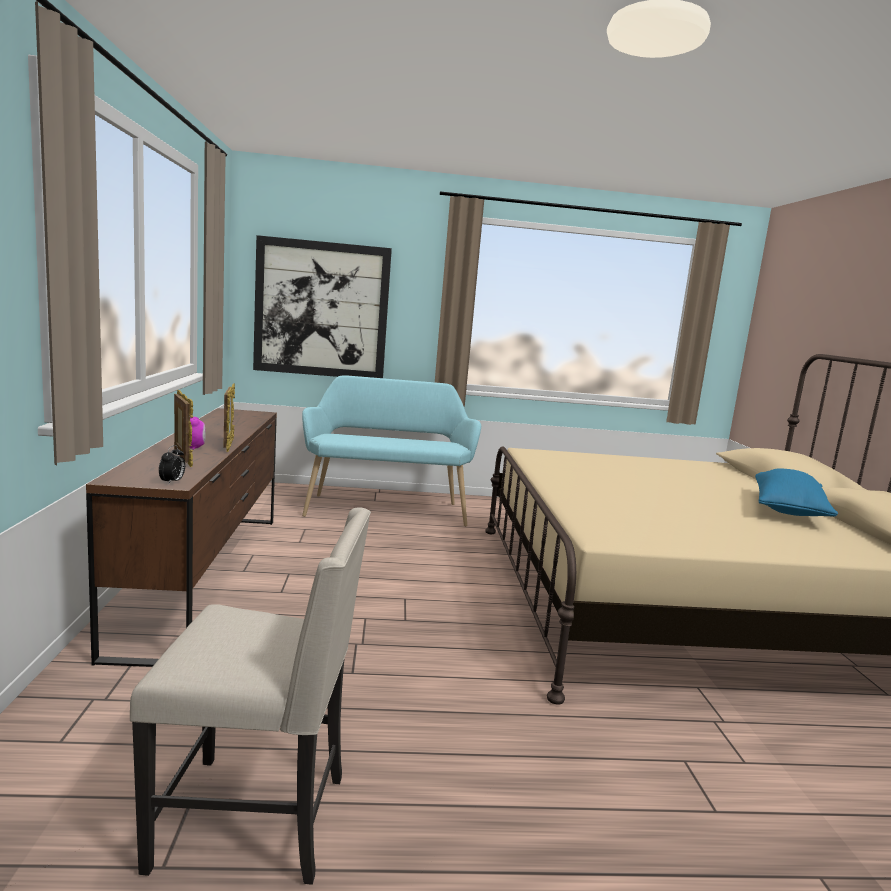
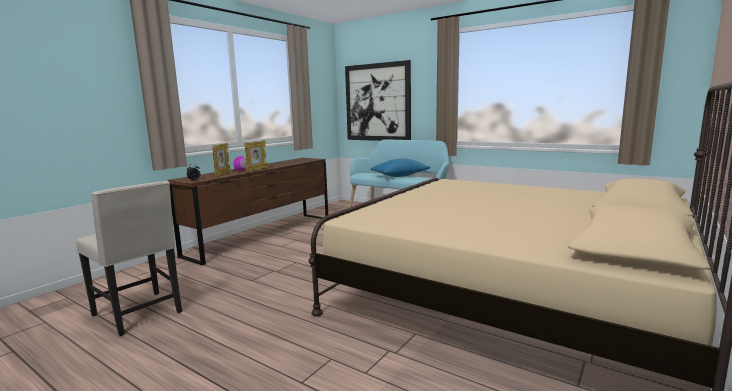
camera: 40 degrees right, 0 degrees up
(788, 510) = (560, 221): blue pillow -> blue pillow (400, 176)

